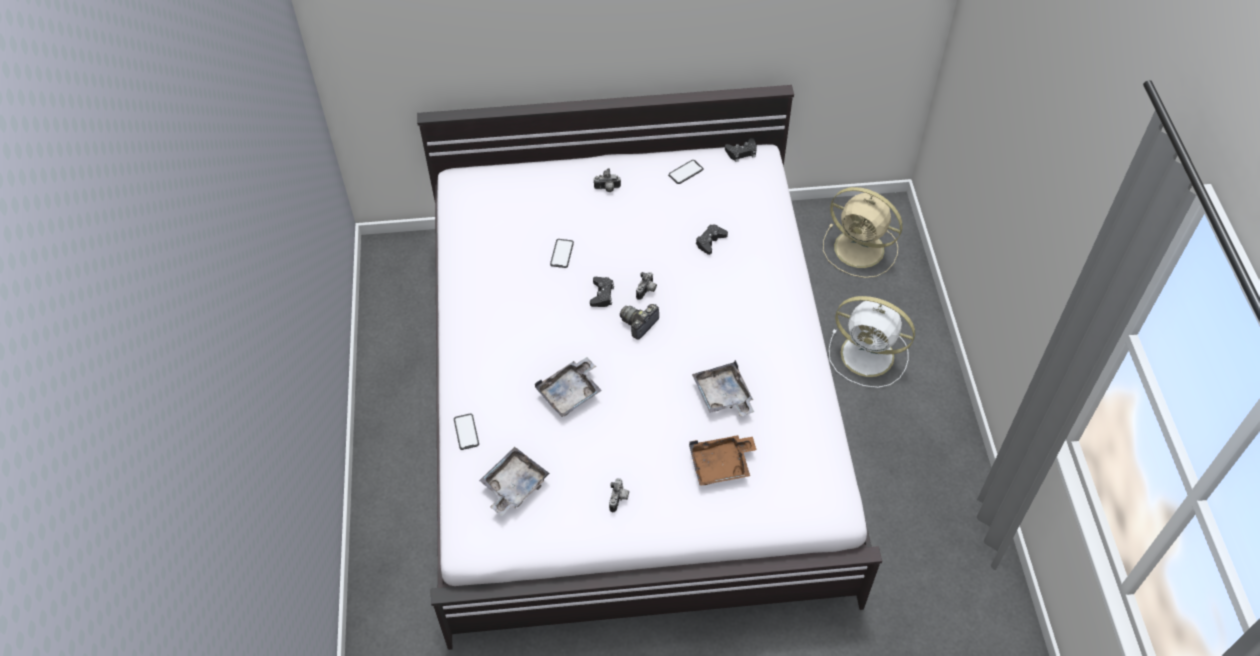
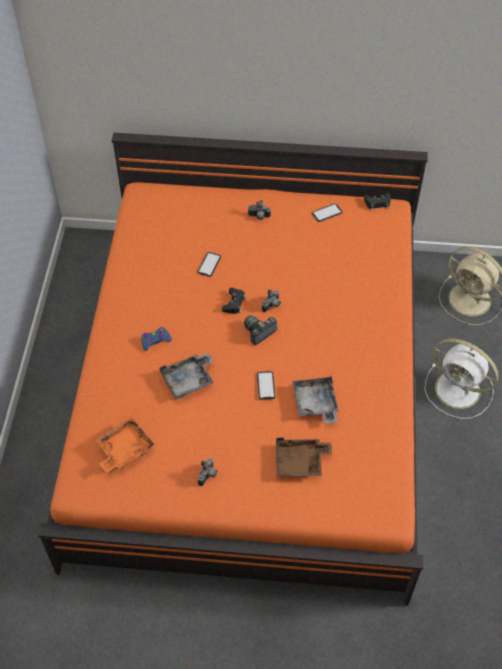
camera: 10 degrees right, 0 degrees up
(466, 432) = (96, 398): phone -> phone (266, 385)
(514, 486) = (124, 450): grey tray -> orange tray
(520, 353) = (155, 340): none -> blue game controller
(631, 400) = (251, 395): white bed -> orange bed
(710, 241) = (334, 273): black game controller -> none

